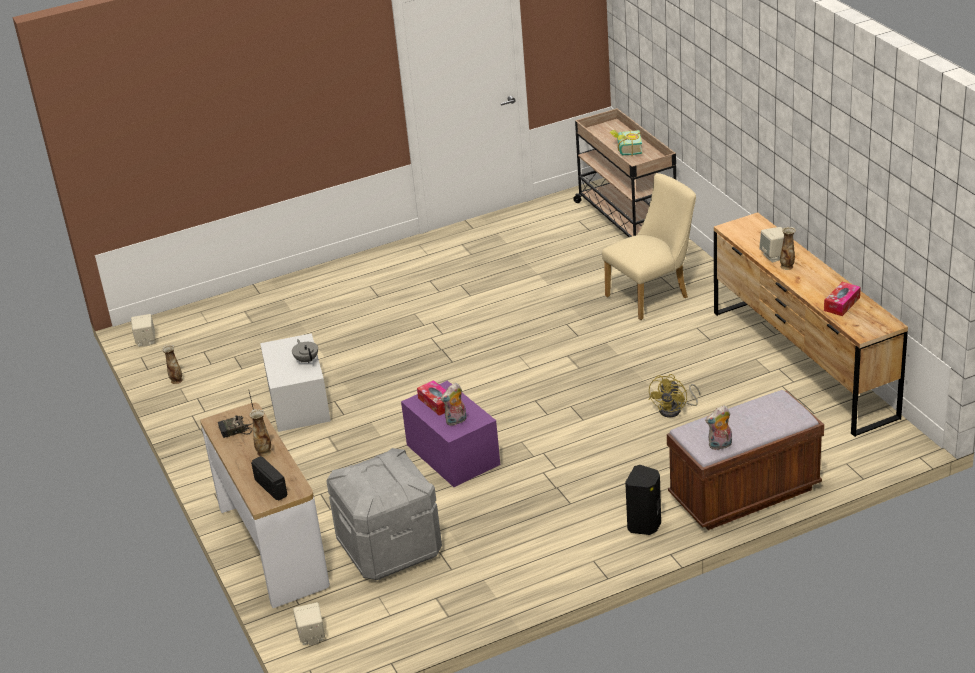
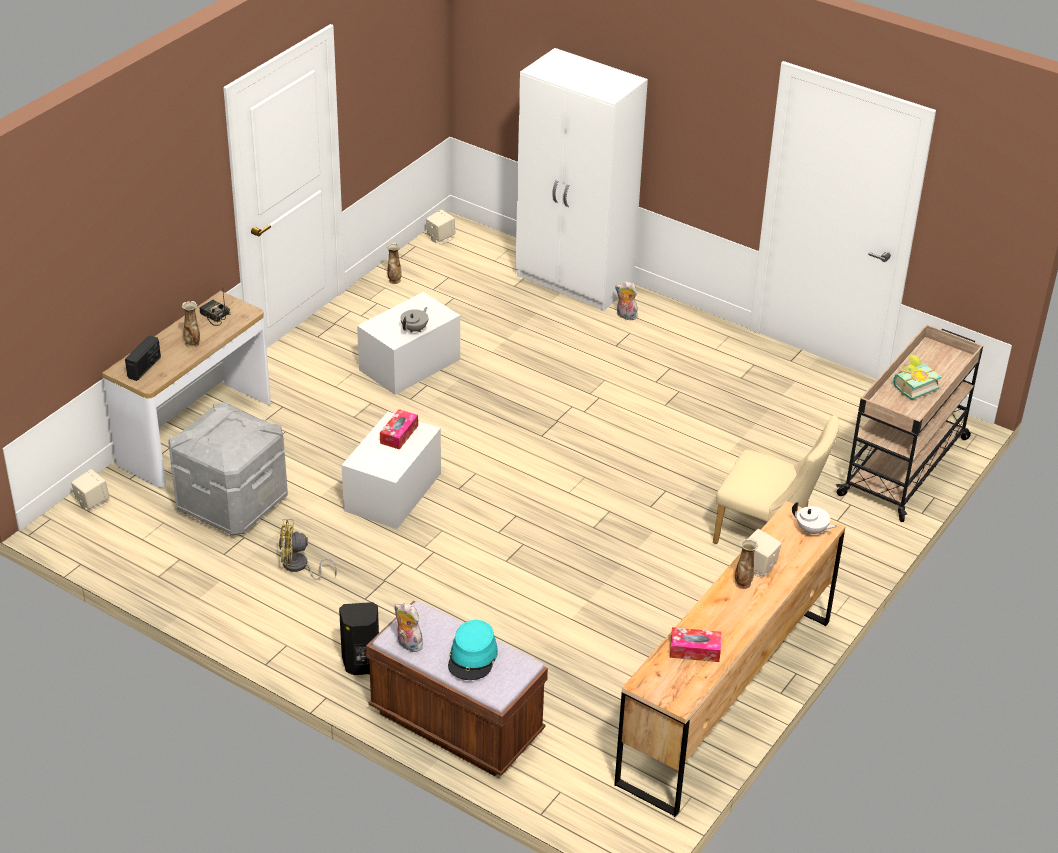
camera: 55 degrees right, 5 degrees up
(279, 292) = (574, 282): none -> white wardrobe
(452, 454) = (393, 491): purple storage box -> white storage box
(456, 421) = (377, 457): plush toy -> plush toy (625, 316)
(674, 410) = (567, 623): yellow fan -> yellow fan (299, 567)
(752, 225) = (811, 530): none -> white teapot
(756, 418) = (473, 657): none -> turquoise hat

